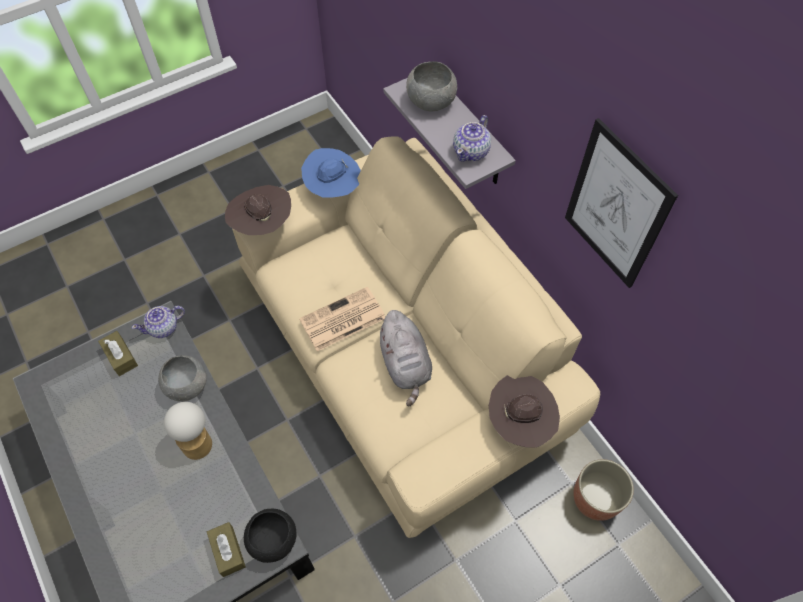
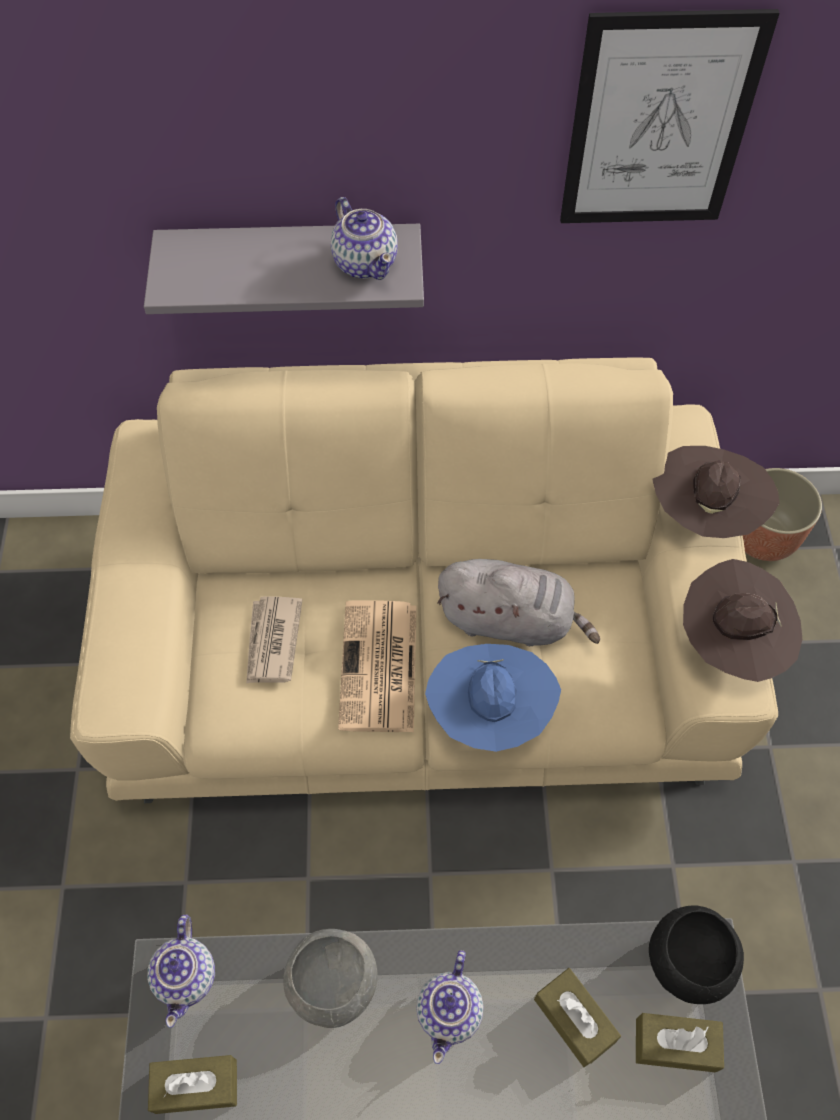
camera: 60 degrees left, 0 degrees up
(197, 440) = (450, 1011): table lamp -> teapot
(218, 497) = (574, 1019): none -> brown tissue box
(262, 225) = (131, 689): brown hat -> brown hat (730, 643)
(328, 269) = (272, 642): none -> newspaper
(333, 189) = (143, 549): blue hat -> blue hat (489, 714)
(431, 101) = (224, 261): grey bowl -> none

